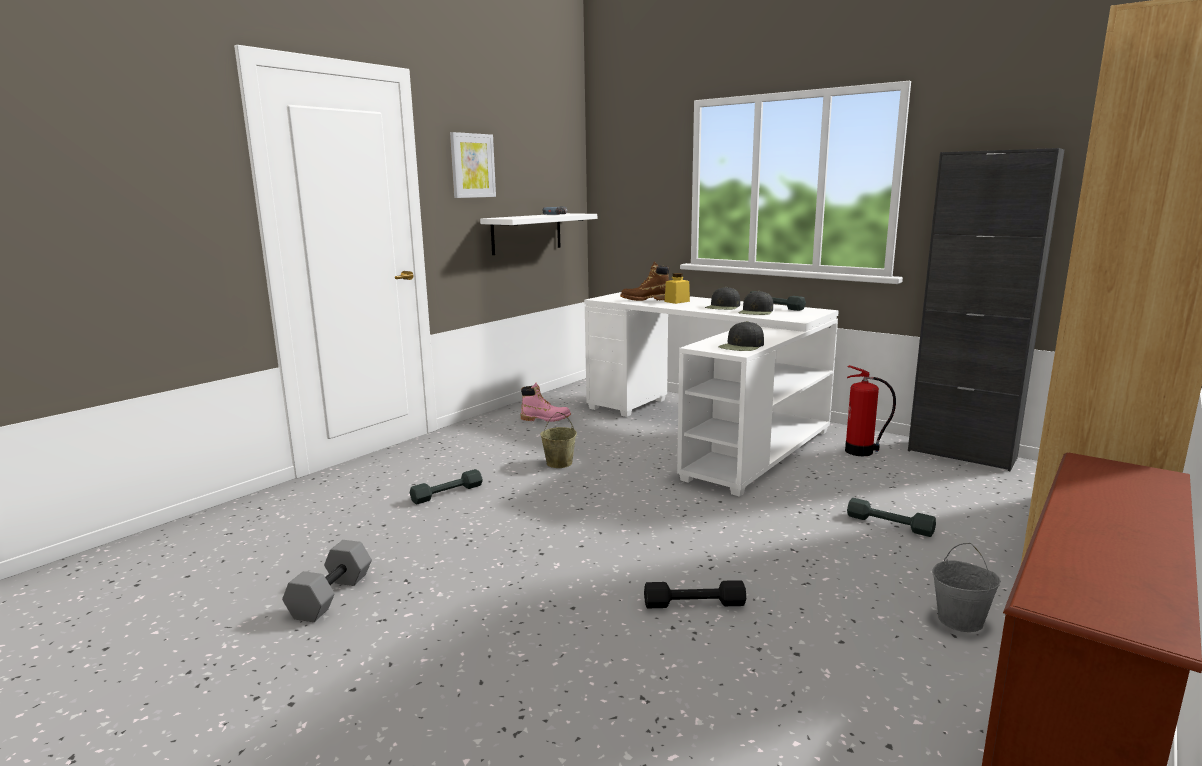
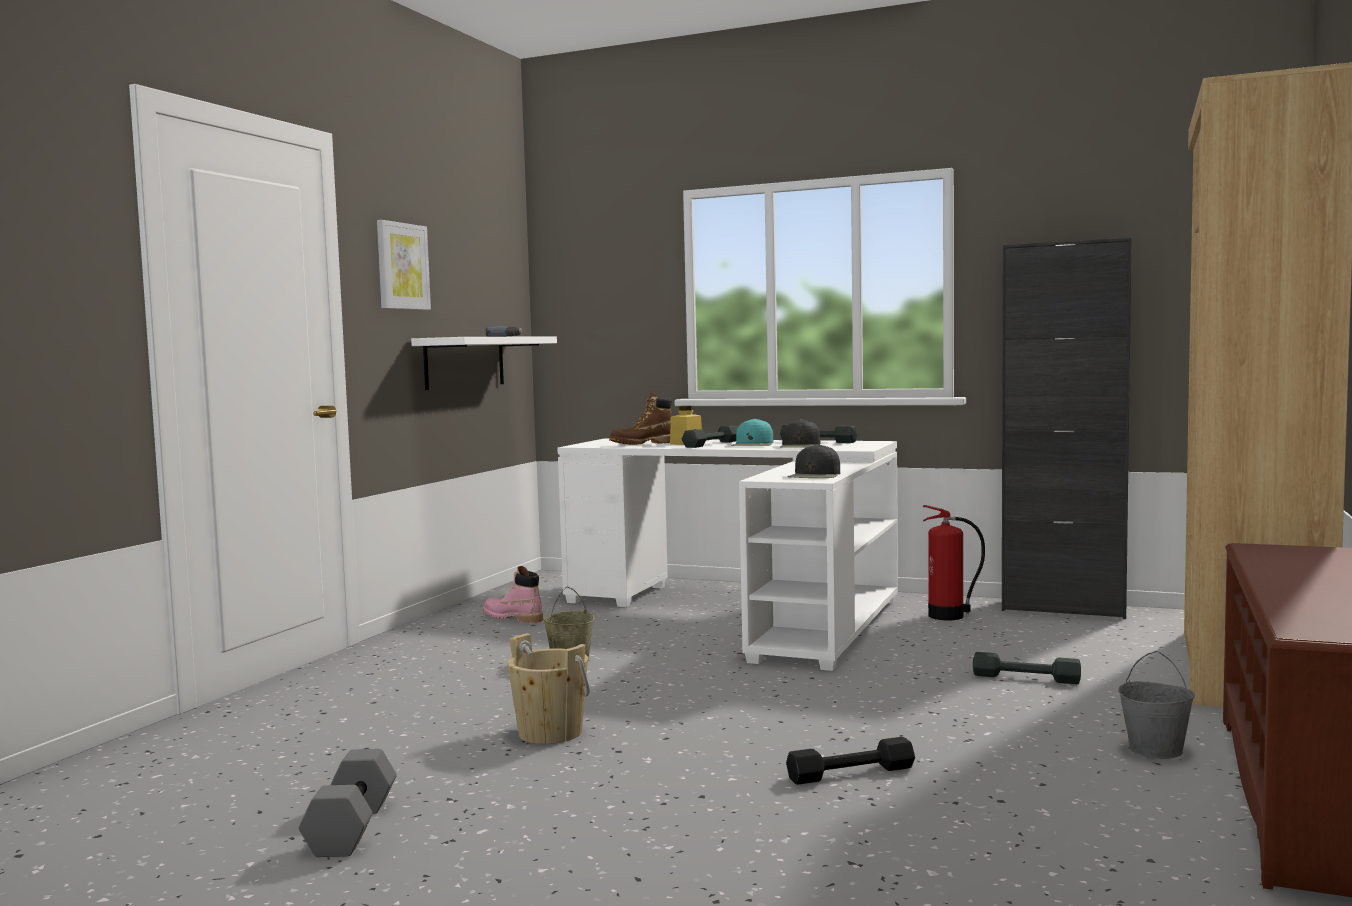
camera: 15 degrees left, 10 degrees down
(447, 493) = (433, 706): grey dumbbell -> grey dumbbell (711, 444)
(506, 529) = (550, 733): none -> beige bucket
(545, 419) = (513, 618): pink boot -> pink boot turned 135 degrees counterclockwise
(723, 307) = (753, 444): black cap -> turquoise cap

